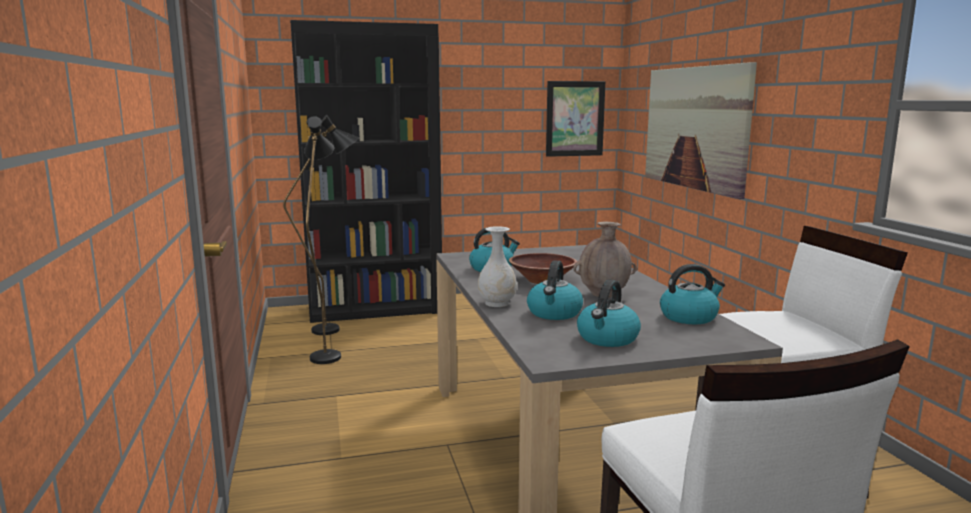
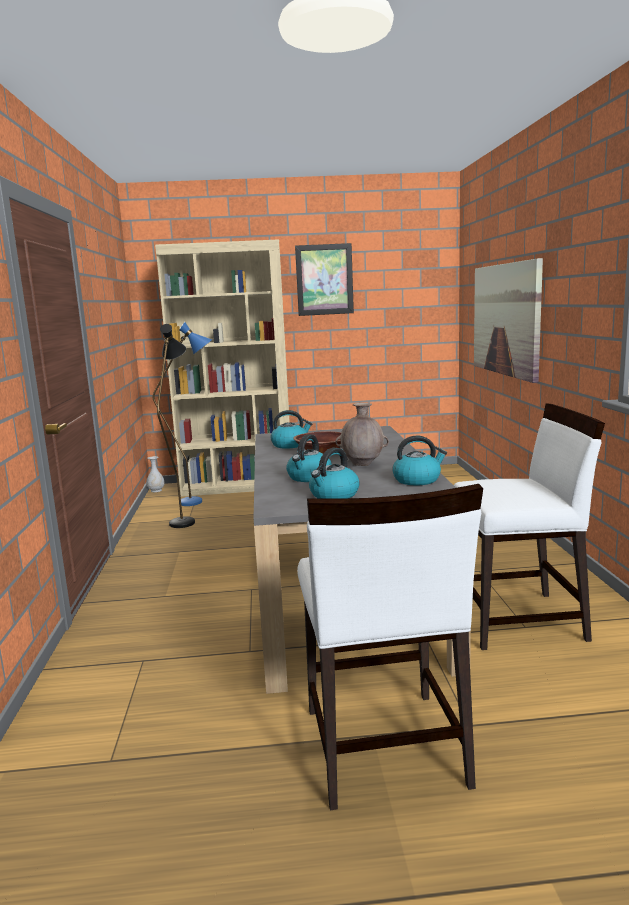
camera: 10 degrees right, 0 degrees up
(336, 329) = (199, 501): black floor lamp -> blue floor lamp
(376, 309) = (238, 486): black bookcase -> beige bookcase
(497, 303) = (270, 470): white vase -> white vase (156, 490)
(575, 118) = (415, 315): picture -> picture (324, 279)

